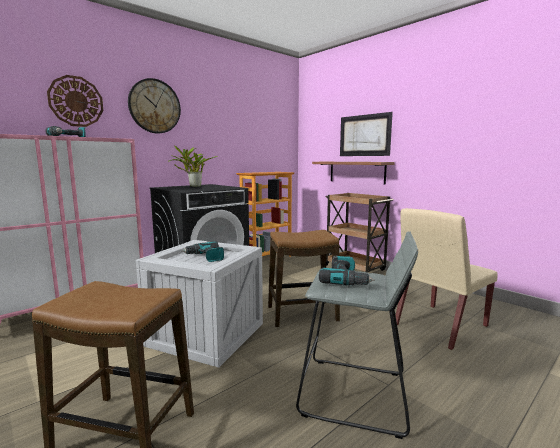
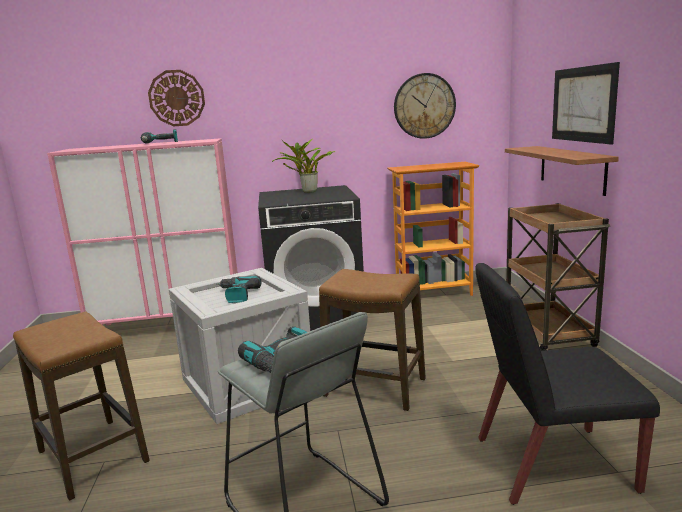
camera: 35 degrees right, 5 degrees up
(154, 106) = (266, 89): wall clock -> wall clock (424, 106)
(439, 326) = (551, 464): beige chair -> black chair

